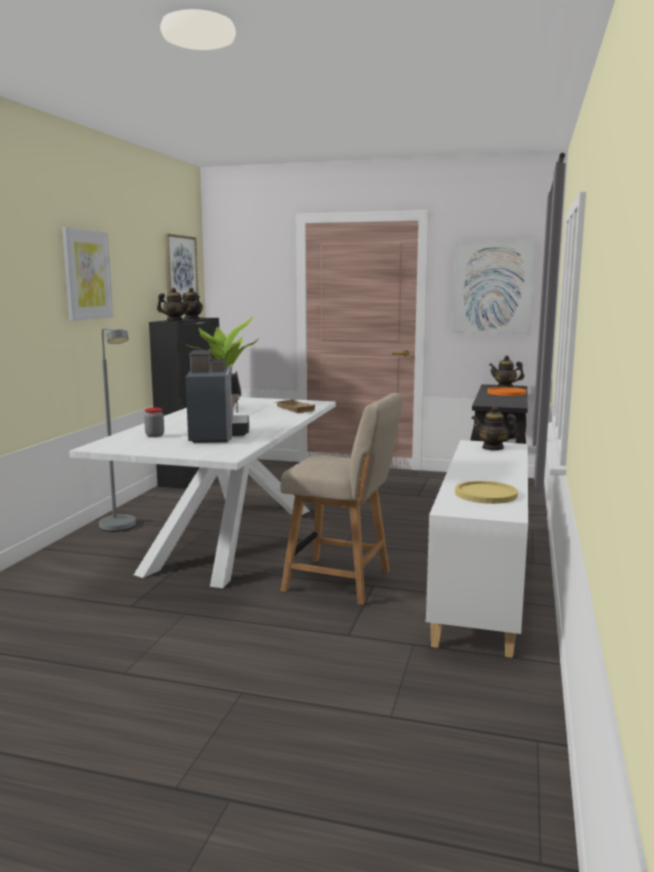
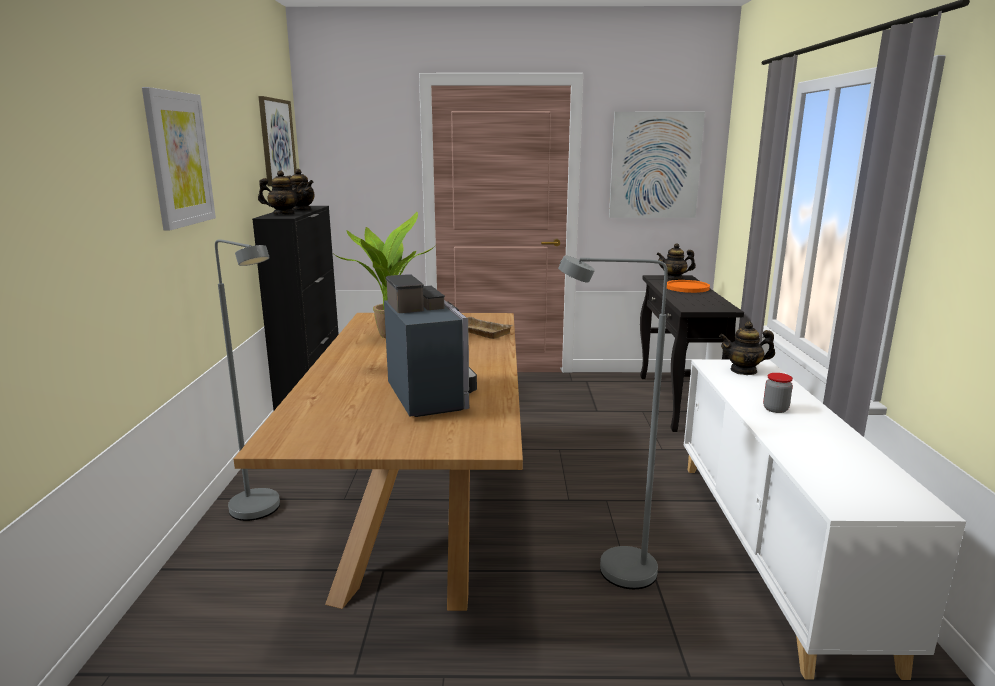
camera: 15 degrees left, 5 degrees up
(154, 435) = (343, 405): jar -> jar (775, 409)
(230, 539) = (422, 513): white dining table -> brown dining table
(342, 581) = (611, 570): beige chair -> grey floor lamp
(486, 494) = (843, 463): yellow plate -> none

